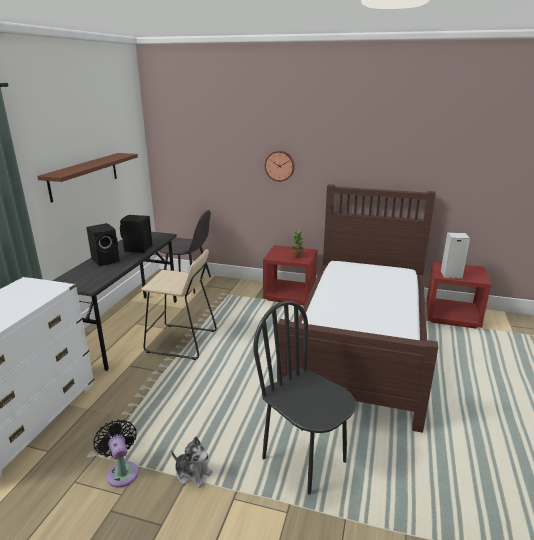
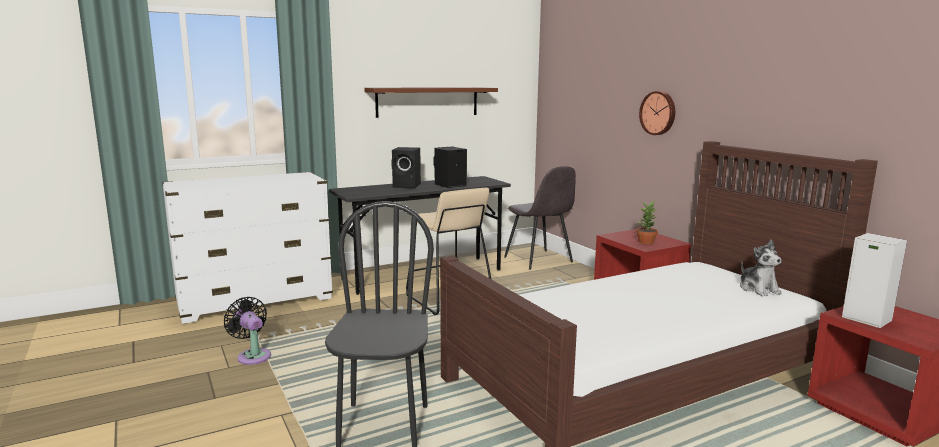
camera: 45 degrees right, 10 degrees down
(122, 471) = (253, 355): black fan -> black fan turned 60 degrees counterclockwise
(192, 473) = (288, 383): plush toy -> plush toy (758, 289)

